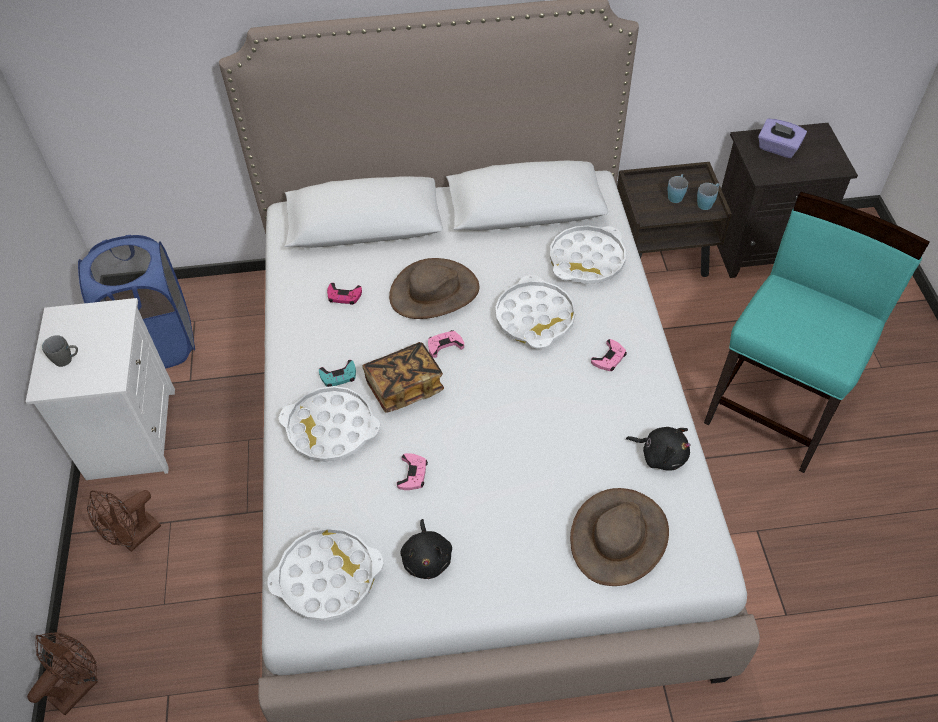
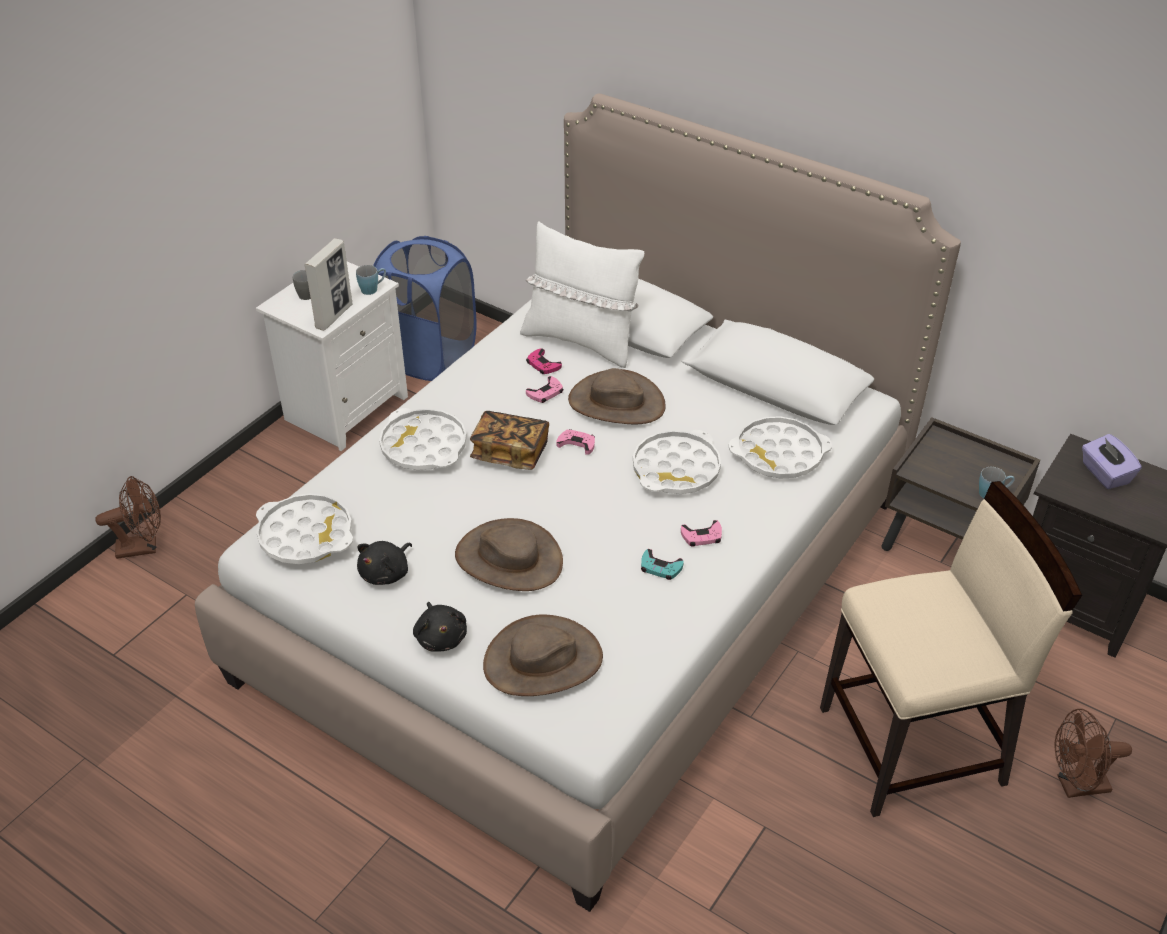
camera: 40 degrees right, 10 degrees down
(113, 363) = (334, 316): none -> picture frame
(134, 538) = (274, 479): brown fan -> brown fan (1076, 786)
(338, 376) = (472, 416): turquoise game controller -> turquoise game controller (660, 568)
(350, 258) = (581, 341): none -> white pillow
(412, 474) = (442, 512): pink game controller -> pink game controller (545, 393)
(503, 475) = (509, 559): none -> brown hat
(661, 455) = (654, 632): black plush toy -> black plush toy (441, 637)
(676, 195) = (967, 470): blue mug -> blue mug (373, 289)
(777, 407) = (914, 746): turquoise chair -> beige chair

